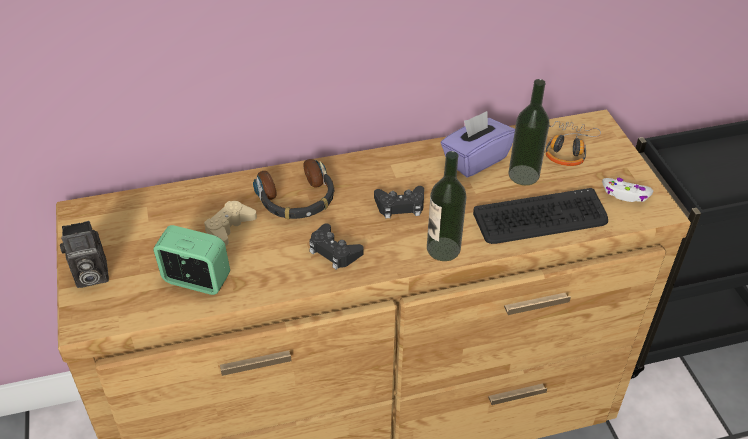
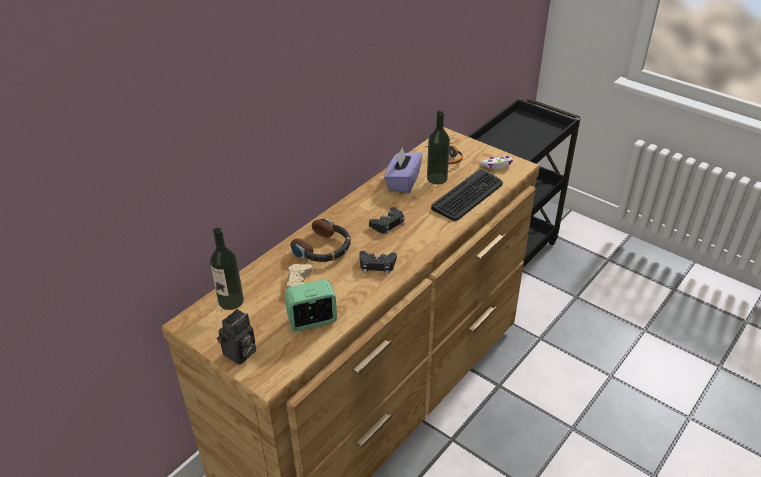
camera: 35 degrees left, 5 degrees down
(443, 249) = (435, 235): bottle -> bottle (231, 301)

